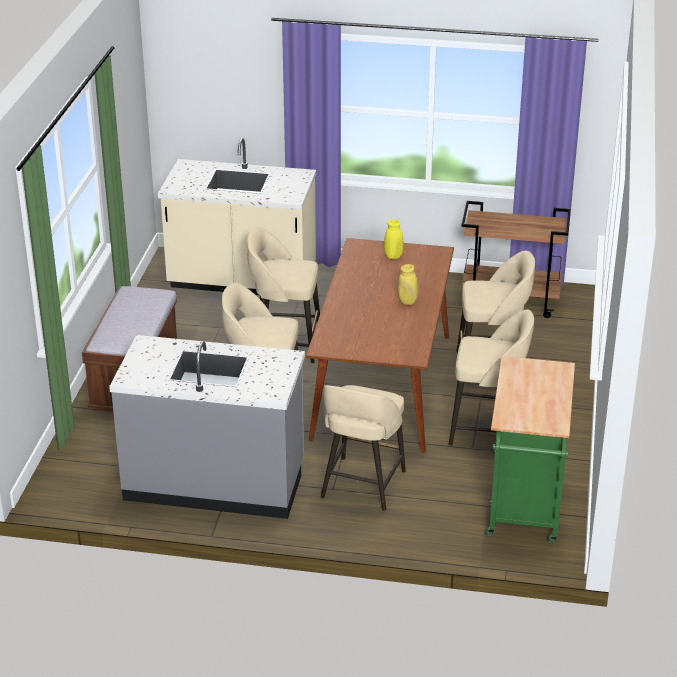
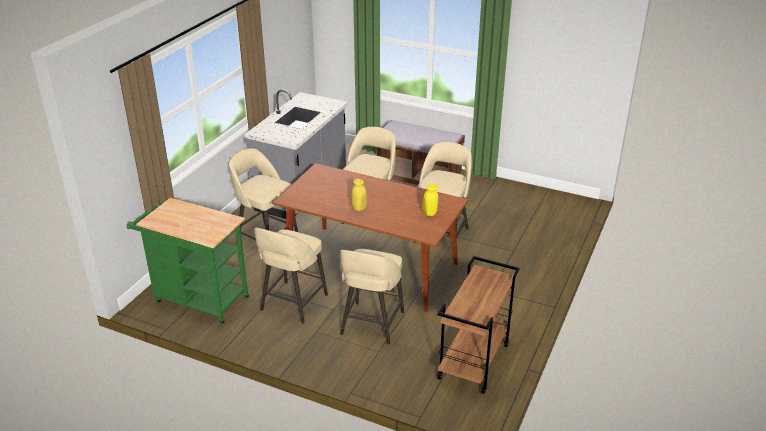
camera: 105 degrees right, 0 degrees up
(242, 282) = (536, 227): beige counter -> none

